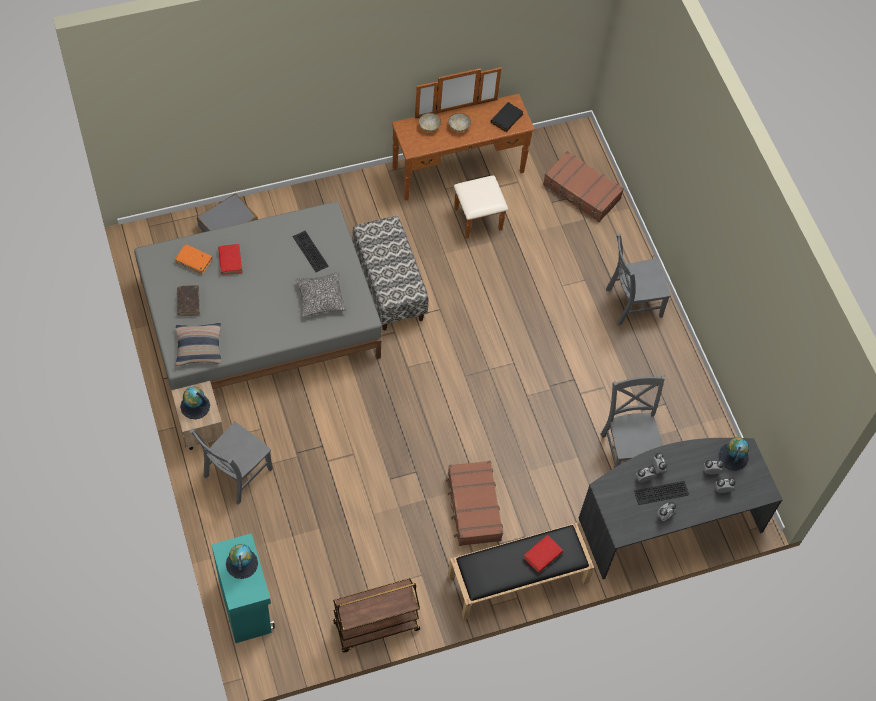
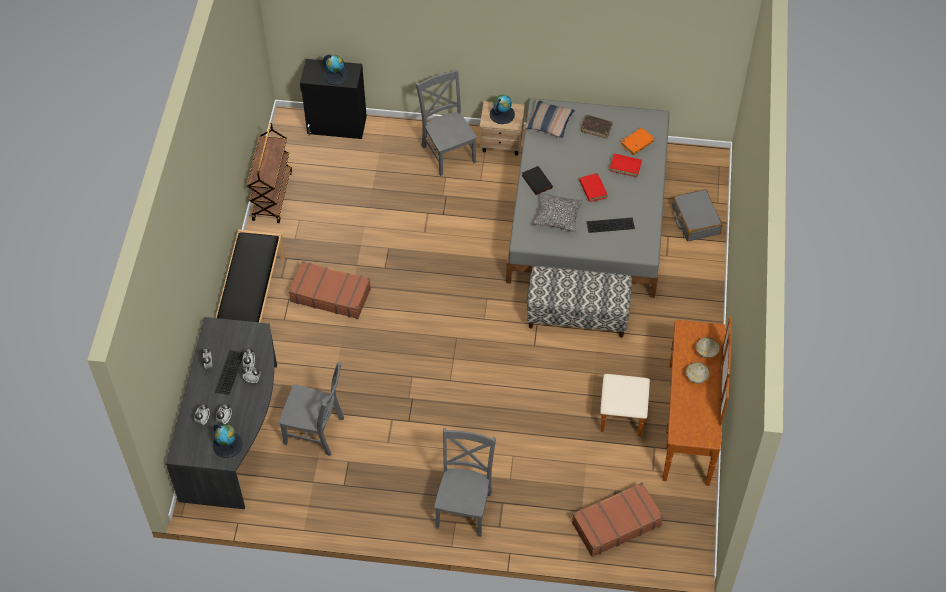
camera: 120 degrees right, 5 degrees down
(246, 605) = (337, 126): turquoise cabinet -> black cabinet
(507, 119) = (690, 424): black book -> black book (536, 182)
(542, 555) = (243, 291): red book -> red book (593, 190)

